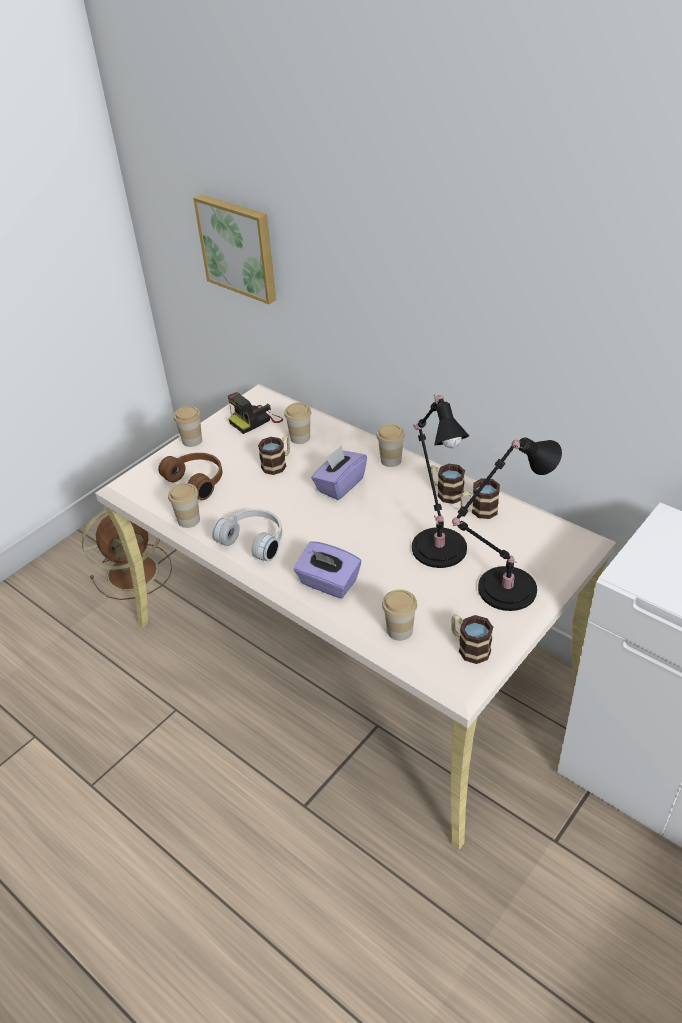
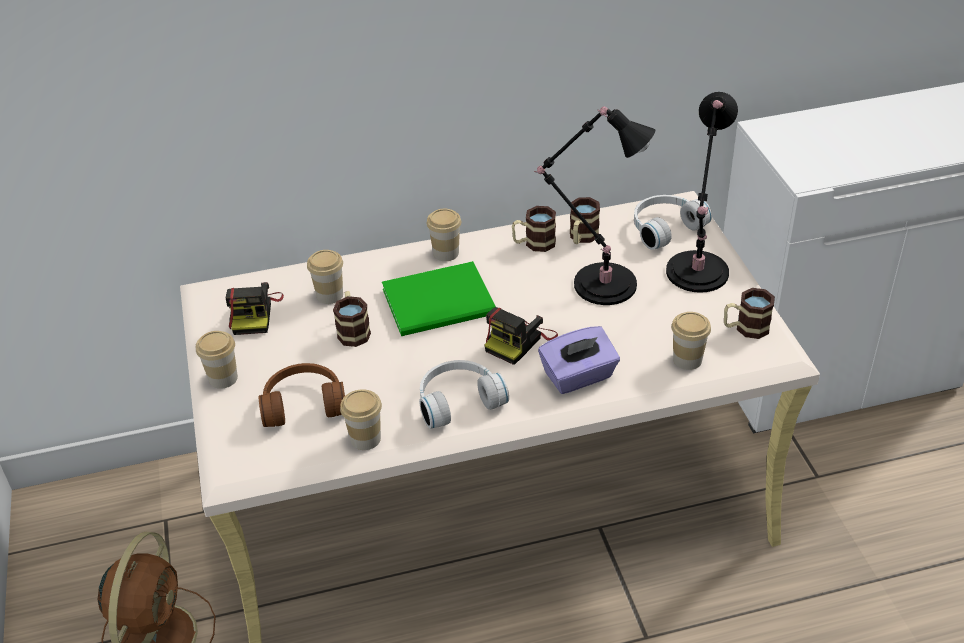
camera: 55 degrees left, 0 degrees up
(239, 247) = (118, 111): picture -> none
(337, 537) = (519, 341): none -> camera
(340, 485) = (442, 303): purple tissue box -> green book
(540, 546) = (664, 228): none -> white headphones

